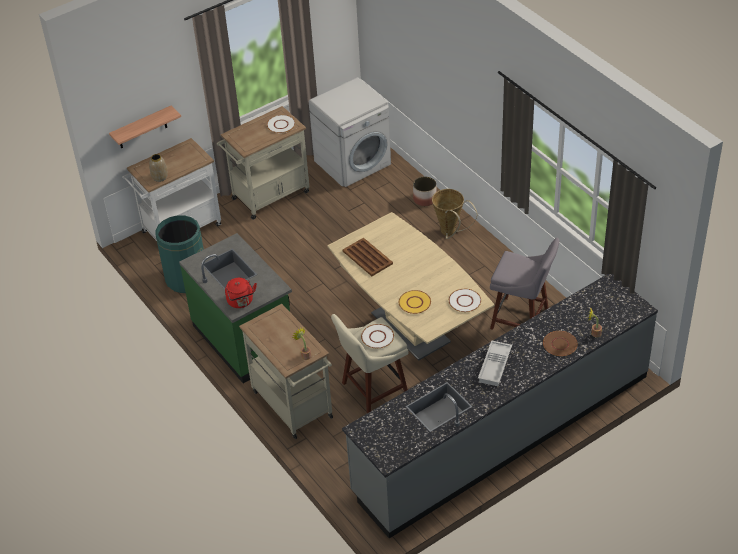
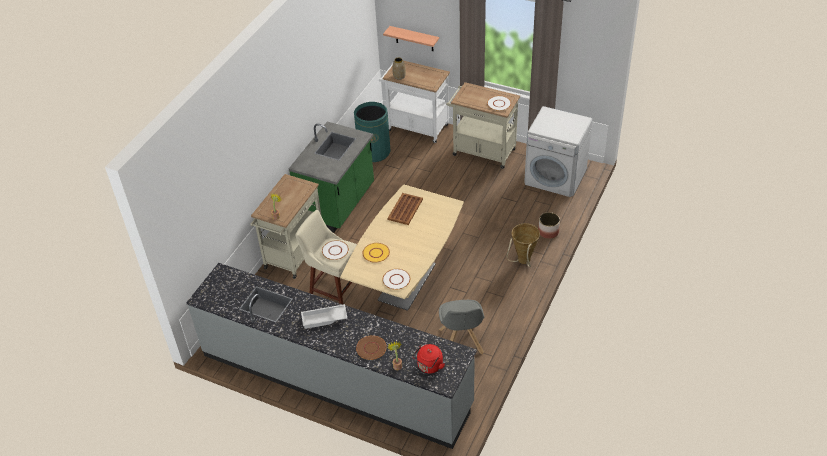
camera: 60 degrees right, 0 degrees up
(241, 302) = (307, 165): red kettle -> red kettle (429, 367)
(522, 319) = (461, 343): grey stool -> grey chair

